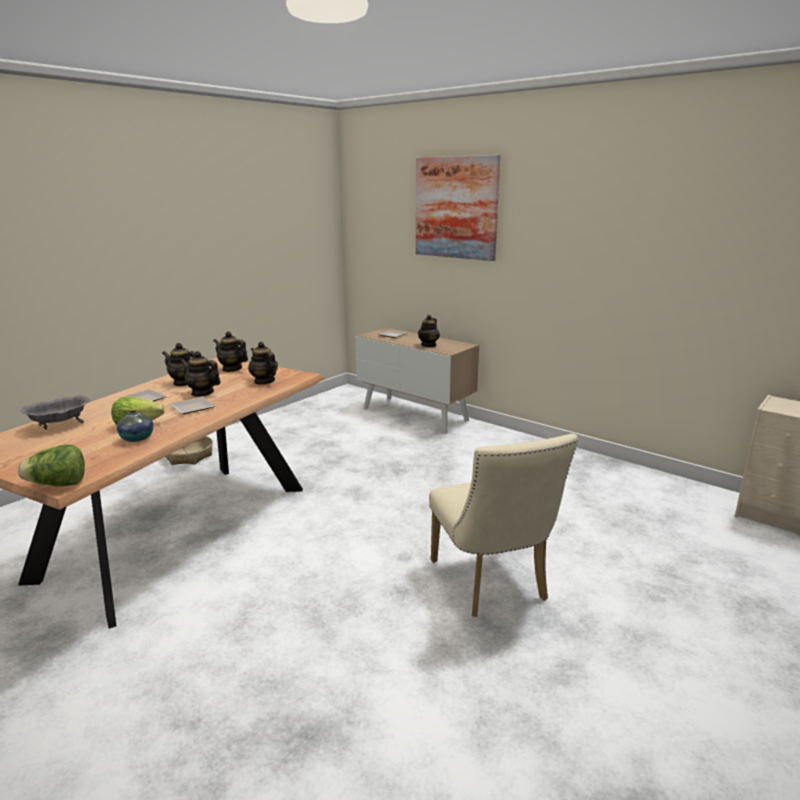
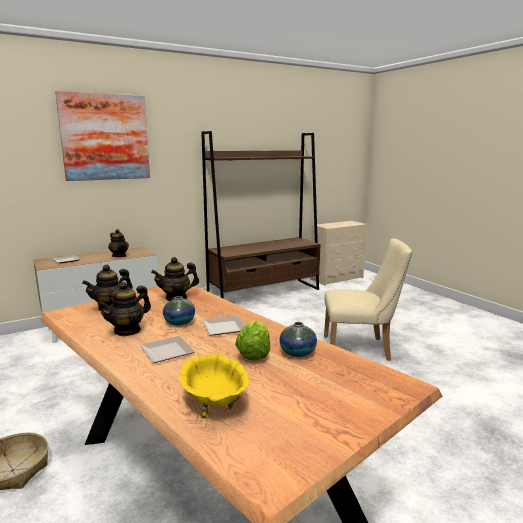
camera: 70 degrees left, 5 degrees down
(58, 485) = (408, 389): lettuce -> none
(60, 425) = (215, 402): grey bowl -> yellow bowl
(202, 393) = (179, 323): teapot -> vase
(616, 473) = (265, 293): none -> brown bookcase

